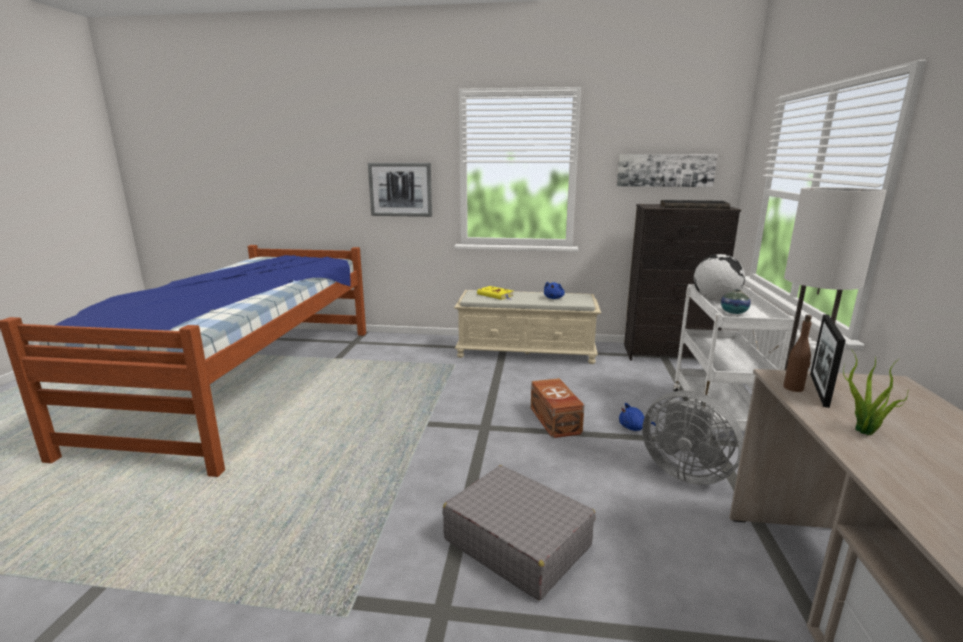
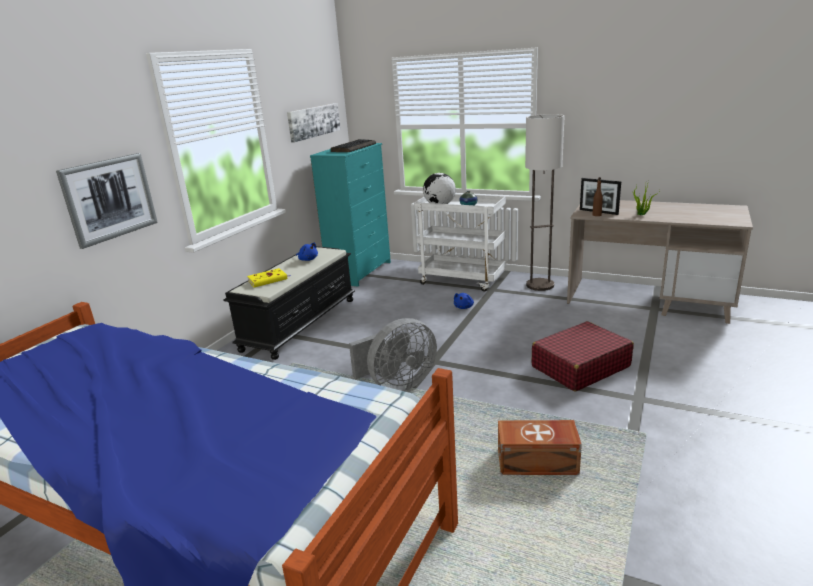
camera: 70 degrees left, 5 degrees up
(517, 542) = (580, 367): grey suitcase -> red suitcase
(526, 352) = (300, 323): beige bench -> black bench
(554, 421) = (439, 332): brown storage box -> brown storage box (538, 463)
(668, 354) = (361, 272): black dresser -> turquoise dresser
(685, 471) = (520, 304): grey fan -> grey fan (397, 384)

